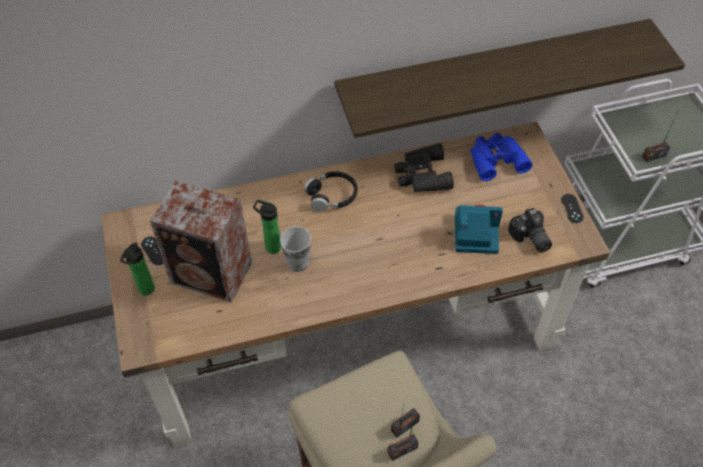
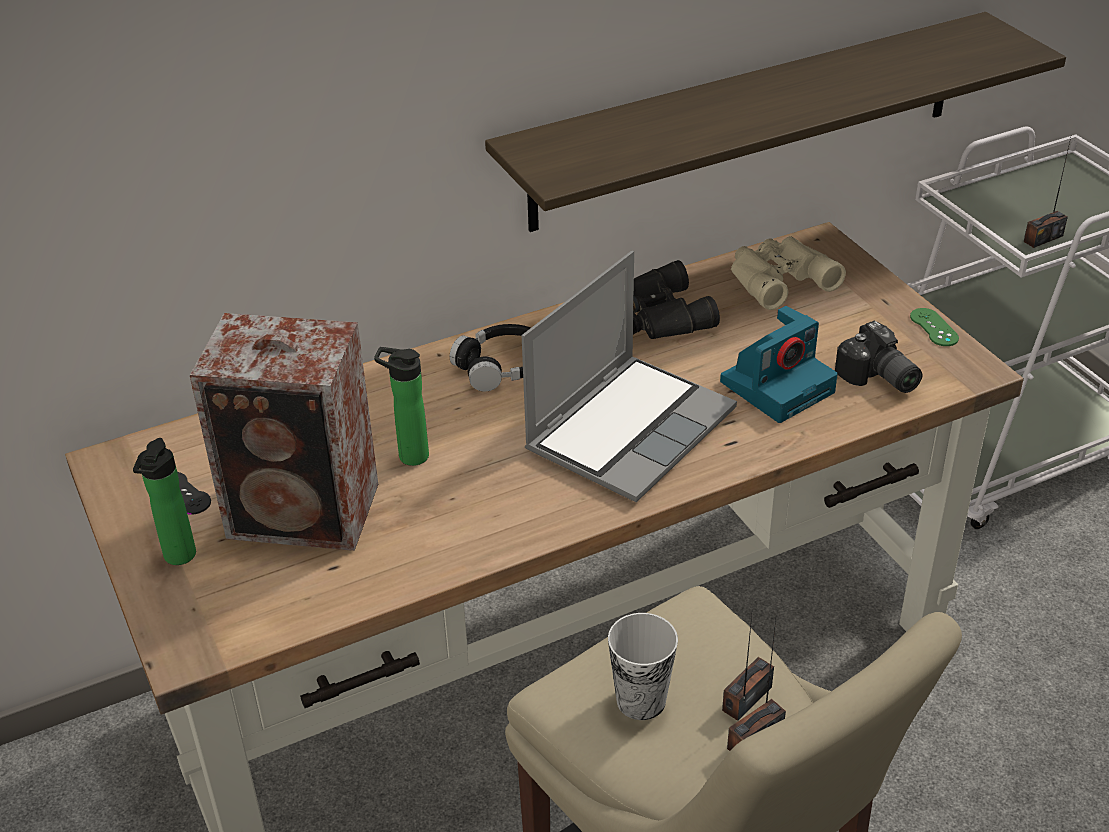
camera: 10 degrees left, 15 degrees down
(297, 262) = (466, 471): cup -> cup (641, 700)
(388, 249) = (630, 428): none -> laptop
(474, 234) = (778, 385): camera -> camera turned 150 degrees clockwise
(495, 159) = (777, 278): blue binoculars -> beige binoculars
(572, 208) = (934, 327): black game controller -> green game controller

